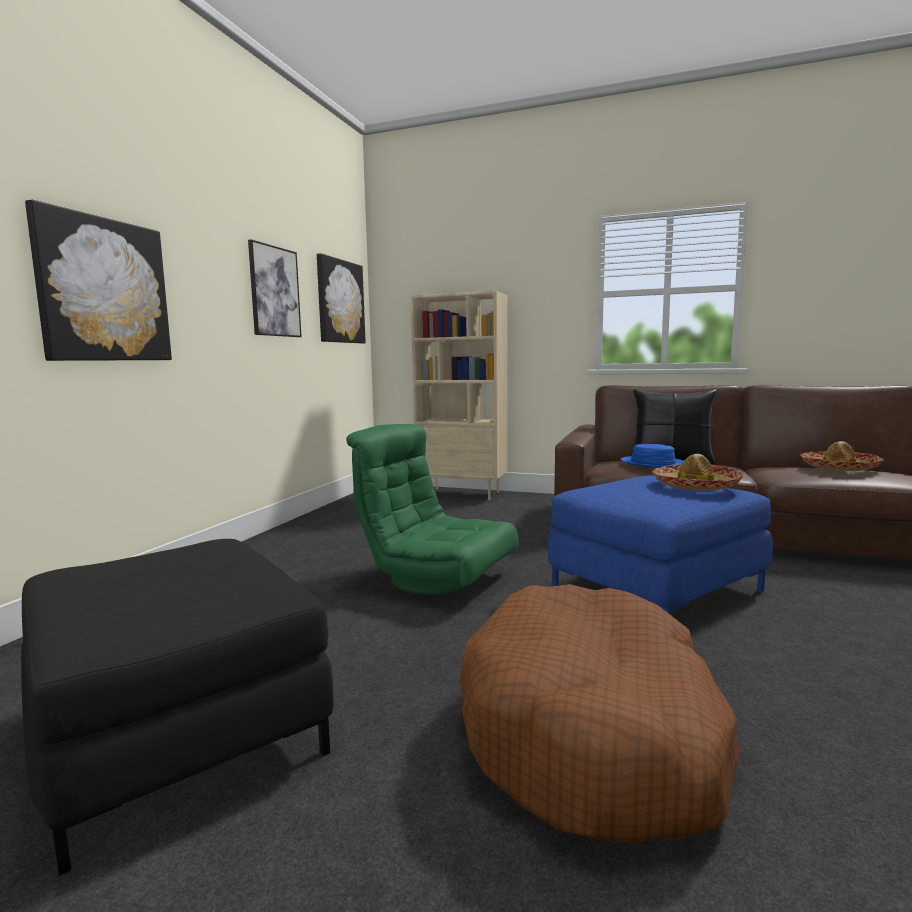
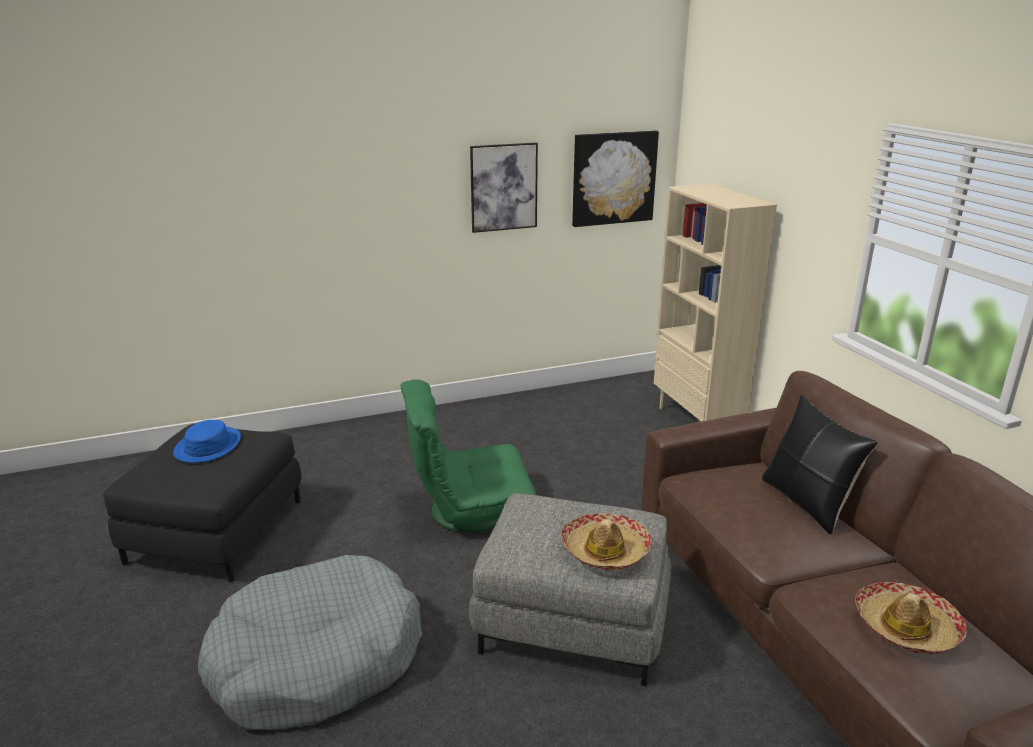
camera: 50 degrees right, 15 degrees up
(103, 290) = (316, 220): picture -> none
(437, 578) = (470, 510): green armchair -> green armchair turned 90 degrees counterclockwise
(593, 731) = (316, 660): brown dog bed -> grey dog bed
(652, 463) = (733, 498): blue hat -> blue hat (207, 446)
(655, 589) = (574, 619): blue ottoman -> grey ottoman

